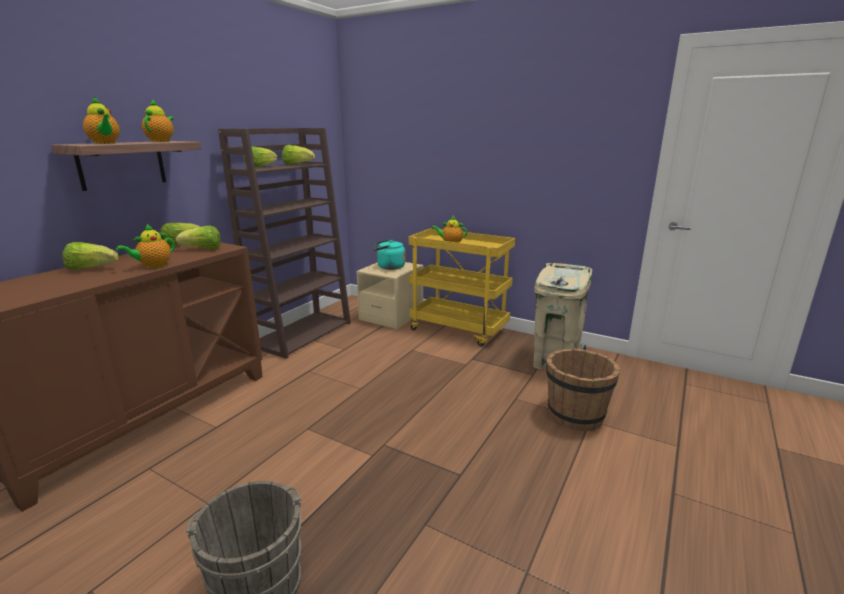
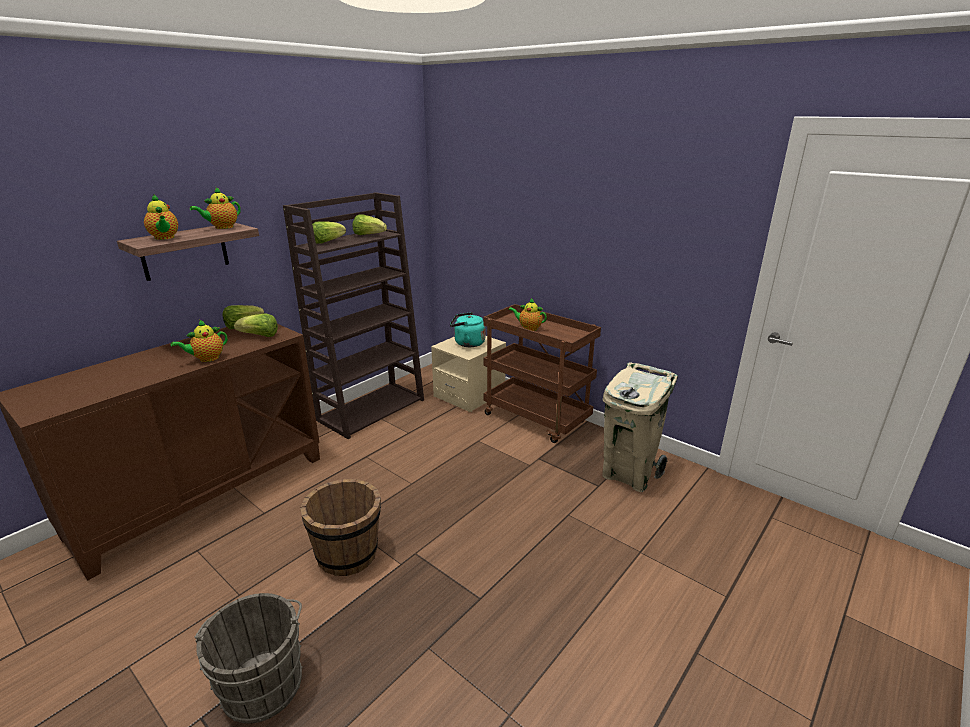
camera: 10 degrees right, 5 degrees up
(91, 269) = (152, 358): lettuce -> none
(161, 141) = (222, 227): teapot -> teapot turned 150 degrees counterclockwise
(459, 330) = (537, 419): yellow cart -> brown cart
(575, 415) = (626, 544): brown bucket -> brown bucket (348, 554)

